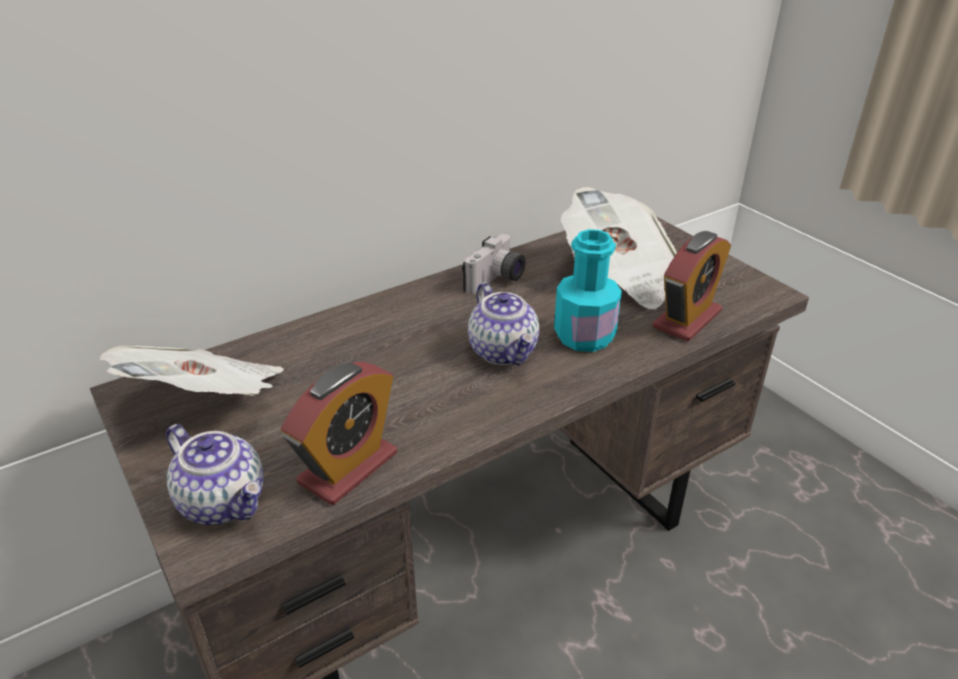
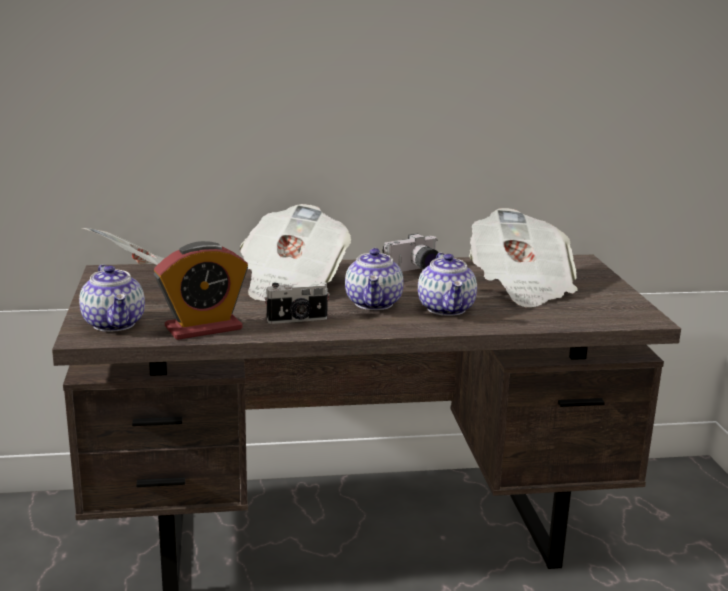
camera: 25 degrees right, 15 degrees down
(382, 343) = (290, 283): none -> newspaper
(446, 411) = (297, 320): none -> camera
(584, 336) = (447, 309): turquoise bottle -> teapot
(687, 319) = (546, 317): alarm clock -> none

